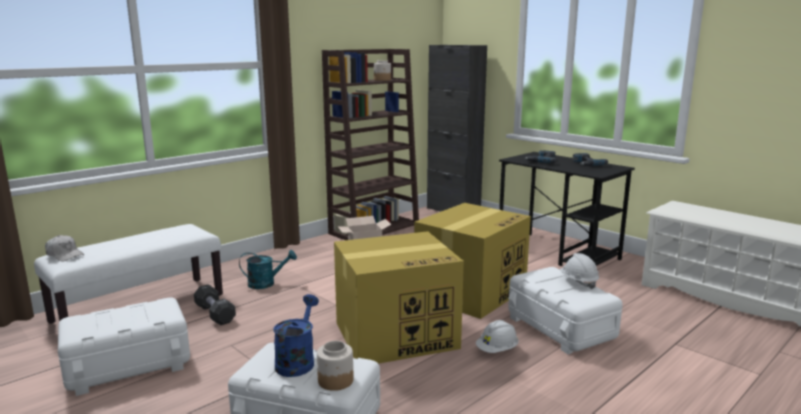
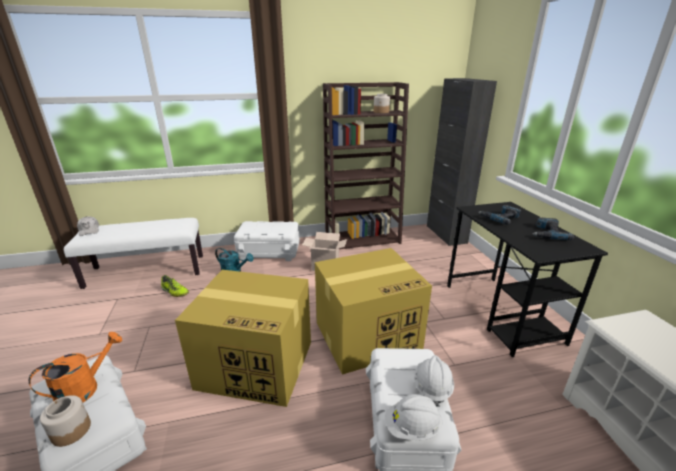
camera: 30 degrees right, 10 degrees up
(128, 364) = (83, 321): white storage box -> white storage box (269, 251)
(215, 314) = (175, 292): black dumbbell -> shoe
(297, 361) = (85, 388): blue watering can -> orange watering can
(497, 350) = (314, 425): white hard hat -> white hard hat (412, 428)

